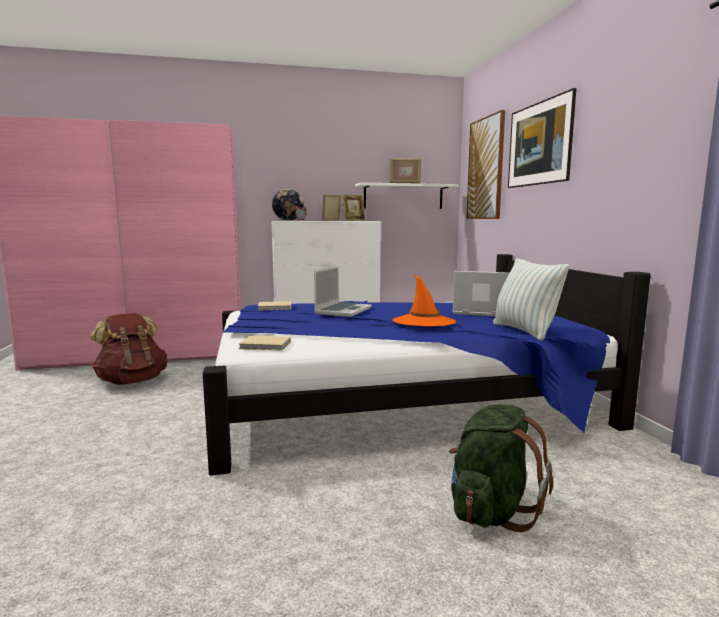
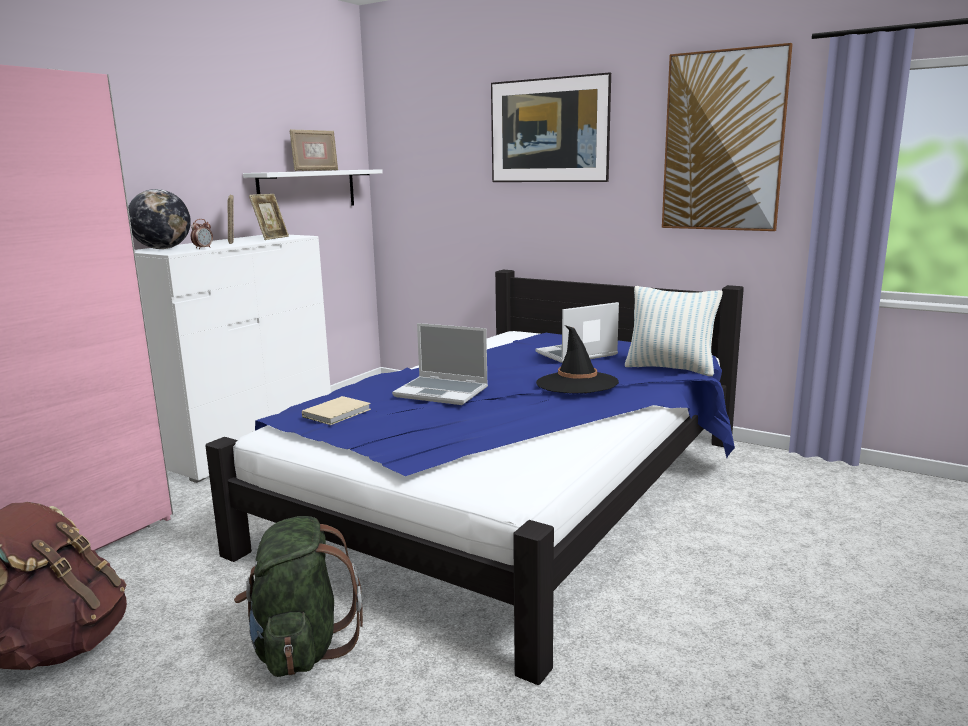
camera: 45 degrees left, 5 degrees up
(266, 345) = (510, 473): beige book -> none
(343, 310) = (442, 392): laptop -> laptop turned 135 degrees clockwise
(424, 322) = (576, 383): orange hat -> black hat
(486, 169) = (435, 151): picture -> picture (723, 142)
(491, 510) = (793, 561): green backpack -> green backpack (301, 647)

